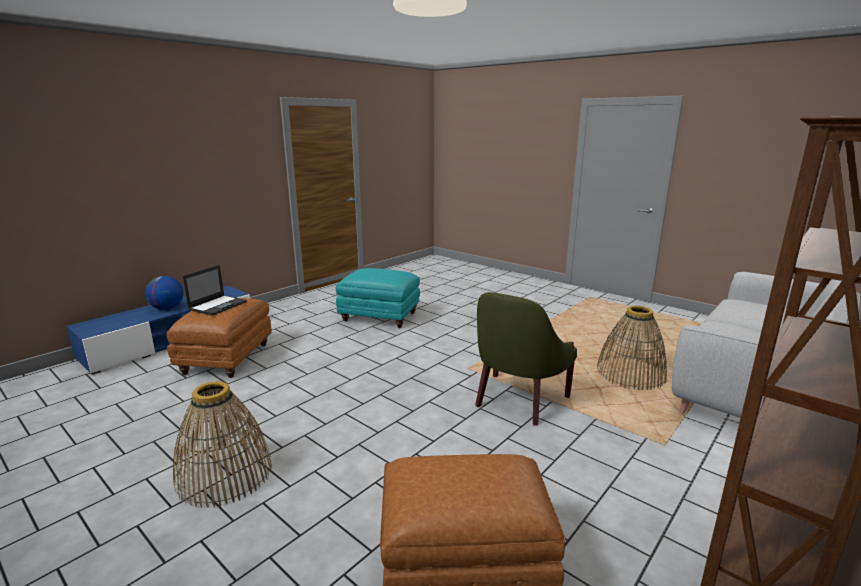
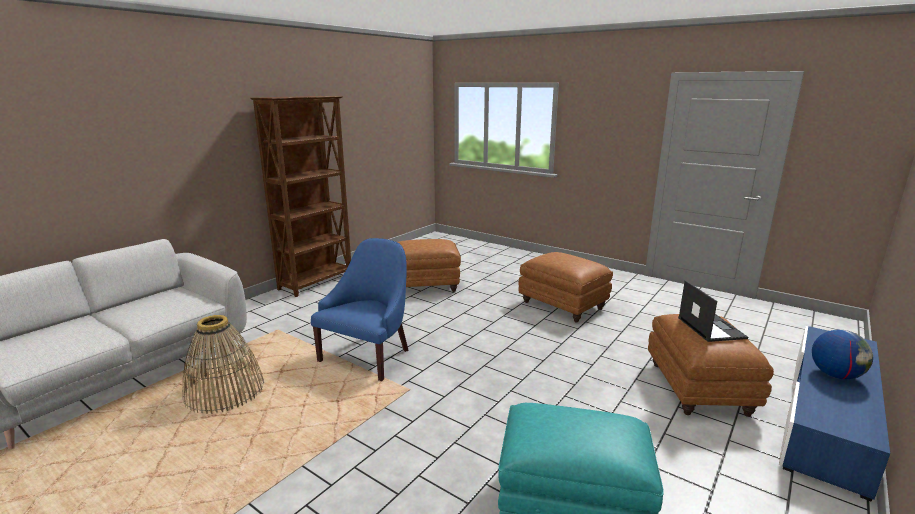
camera: 175 degrees right, 0 degrees up
(218, 305) = (710, 327): laptop -> laptop turned 150 degrees clockwise
(224, 474) = (563, 306): basket -> brown ottoman
(517, 400) = (368, 356): green armchair -> blue armchair

